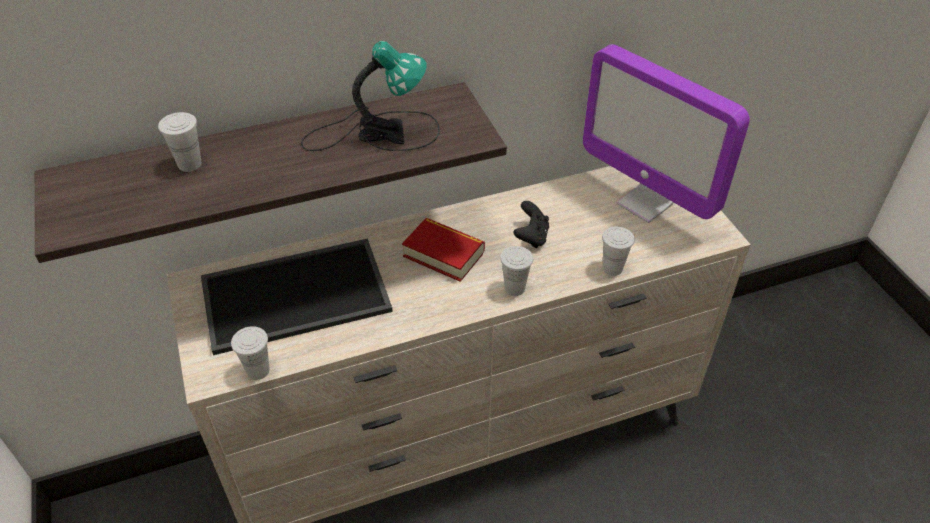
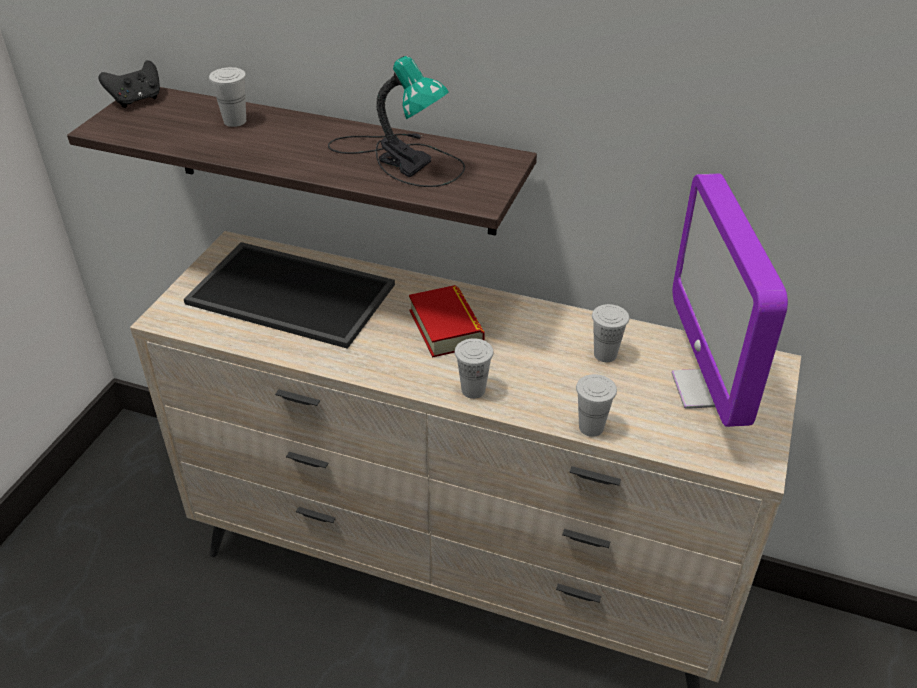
camera: 40 degrees right, 5 degrees down
(258, 370) = (199, 333): white cup -> white cup (605, 354)
(531, 237) = (545, 356): black game controller -> black game controller (137, 100)

